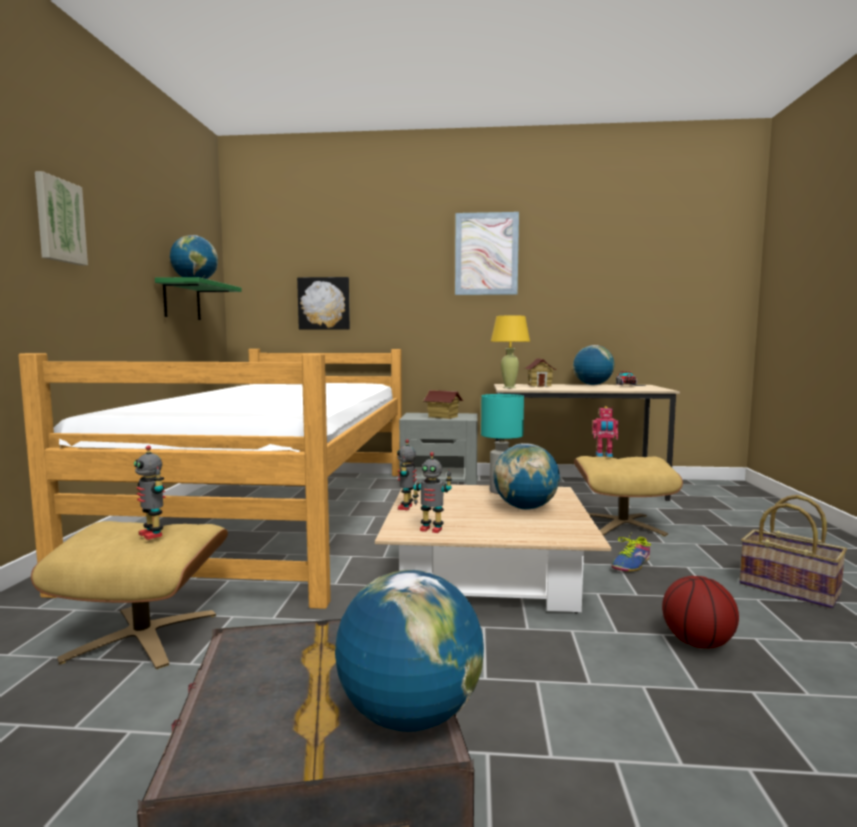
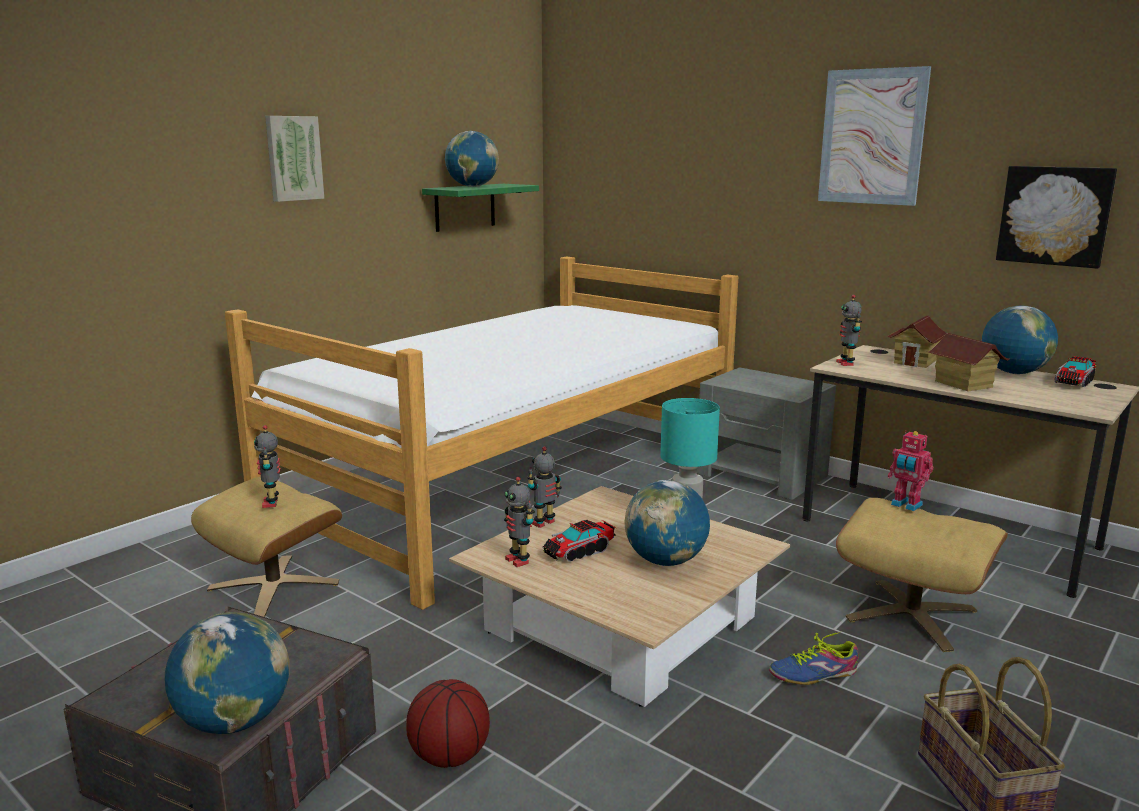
camera: 35 degrees right, 10 degrees up
(324, 303) = (648, 202): picture -> picture (1055, 215)
(443, 417) = (766, 387): toy house -> toy house (963, 384)
(462, 515) = (579, 551): none -> toy truck
(509, 387) = (846, 363): yellow table lamp -> toy robot
(698, 643) = (714, 793): basketball -> basketball (449, 757)

